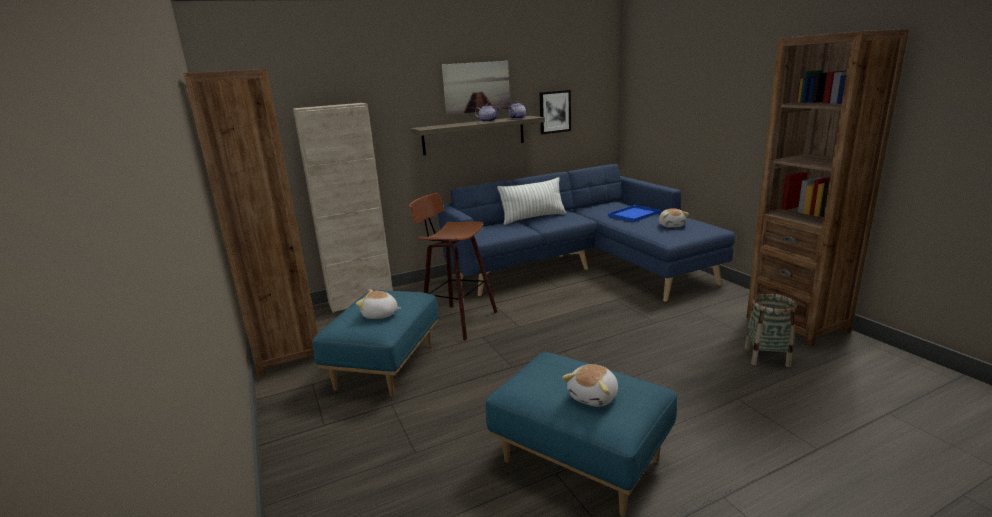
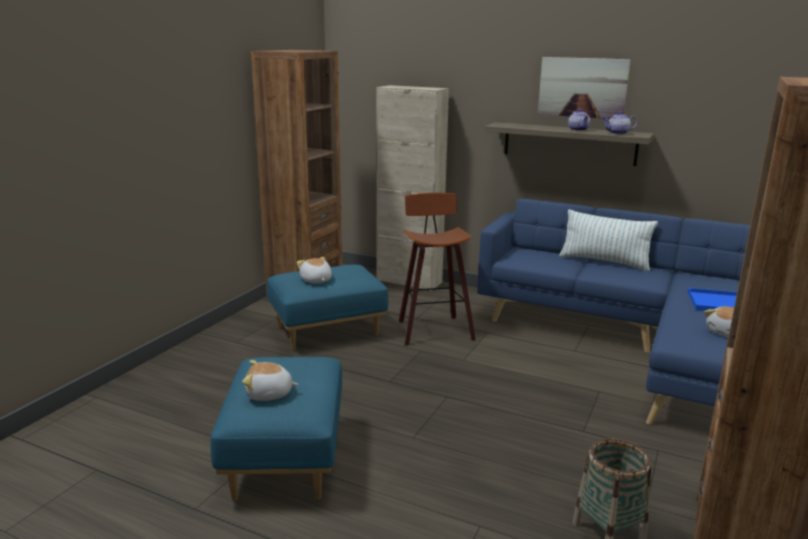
camera: 50 degrees right, 0 degrees up
(554, 112) = (694, 134): picture -> none

